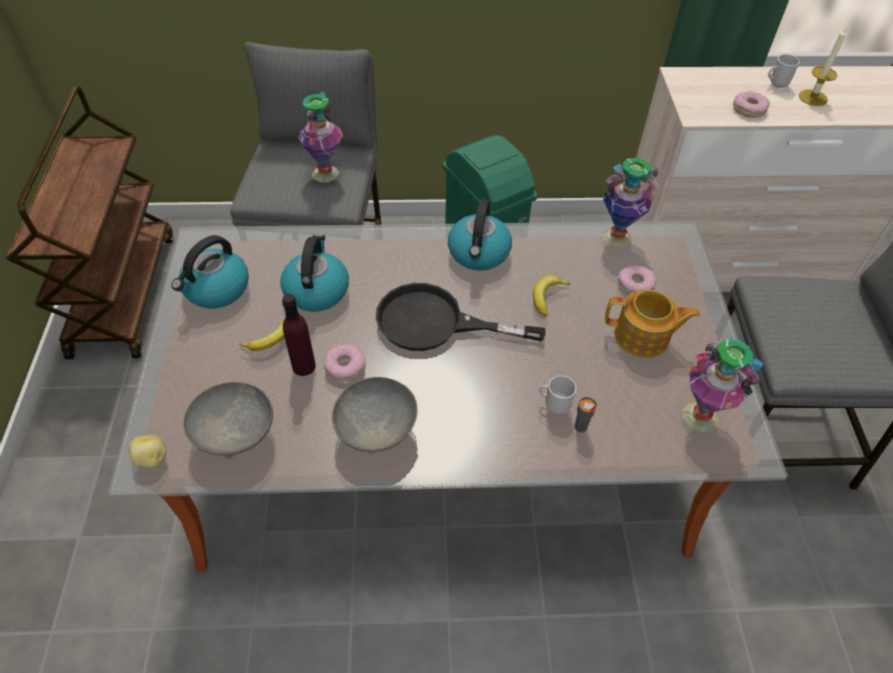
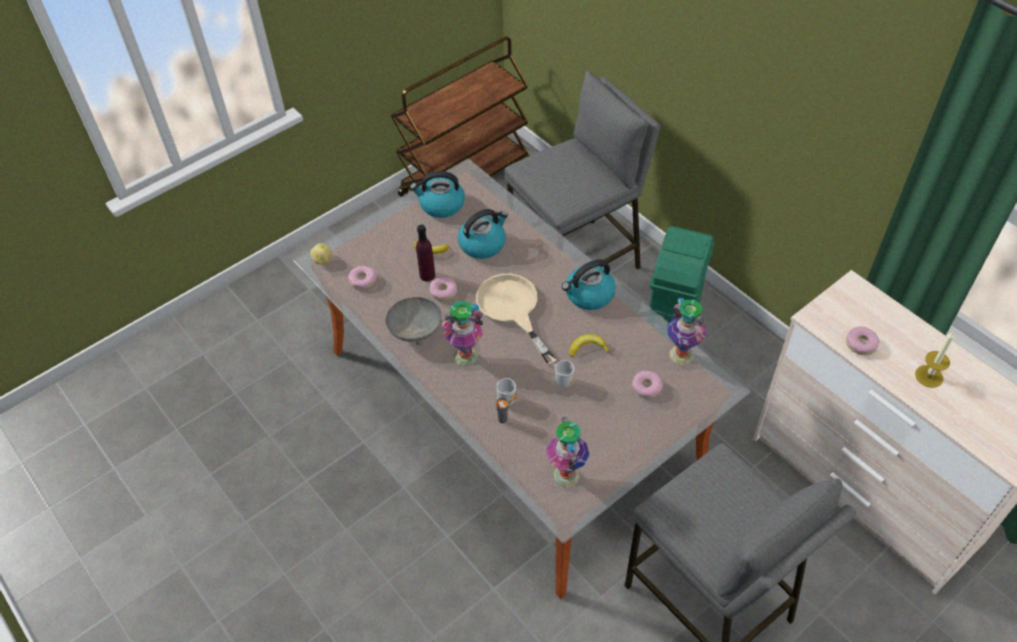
camera: 55 degrees right, 0 degrees up
(237, 435) = (363, 280): grey bowl -> donut
(325, 173) = (576, 183): vase -> vase (465, 355)
(436, 323) = (512, 310): black frying pan -> beige frying pan
(643, 337) = (603, 414): teapot -> none
(776, 84) = (918, 346): mug -> mug (563, 381)

